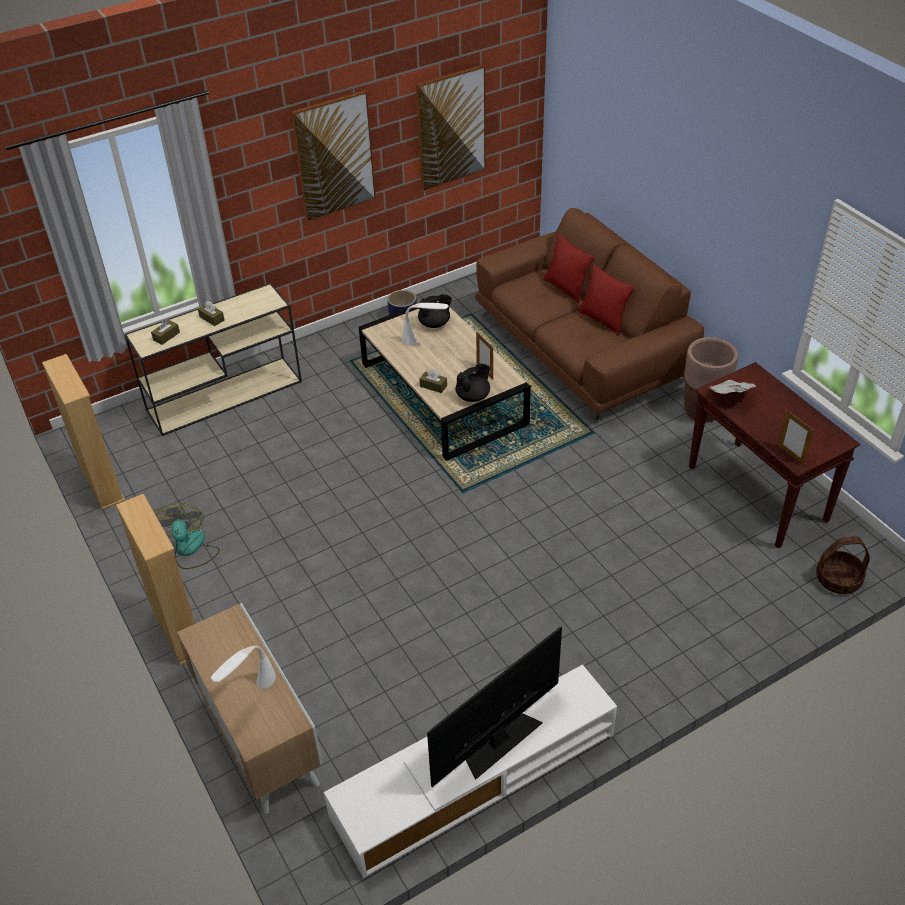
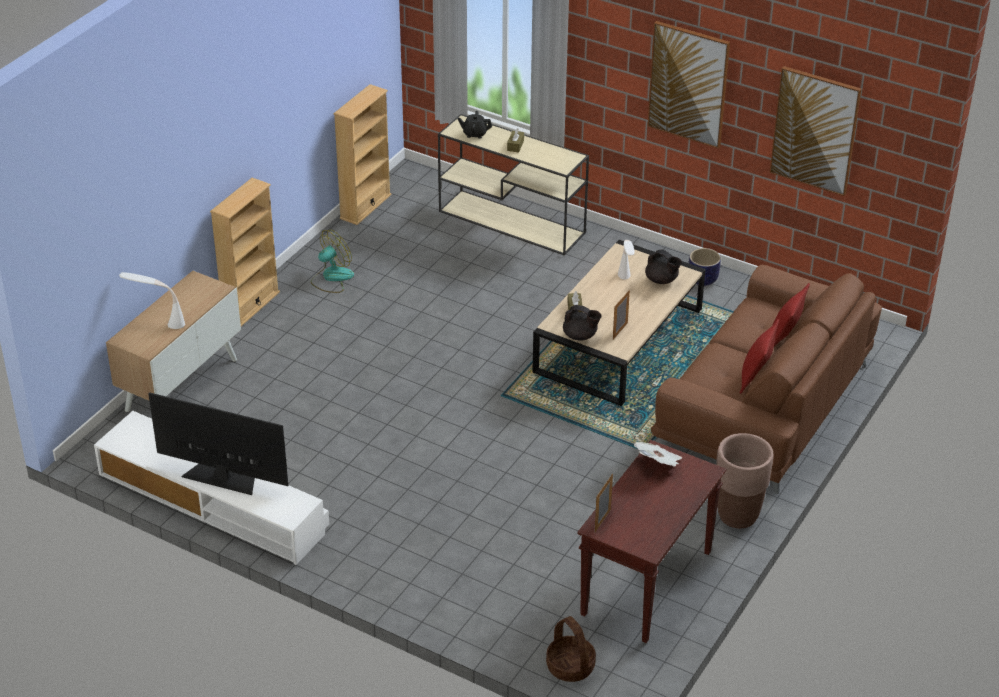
camera: 60 degrees right, 5 degrees down
(166, 336) = (474, 134): brown tissue box -> black teapot

